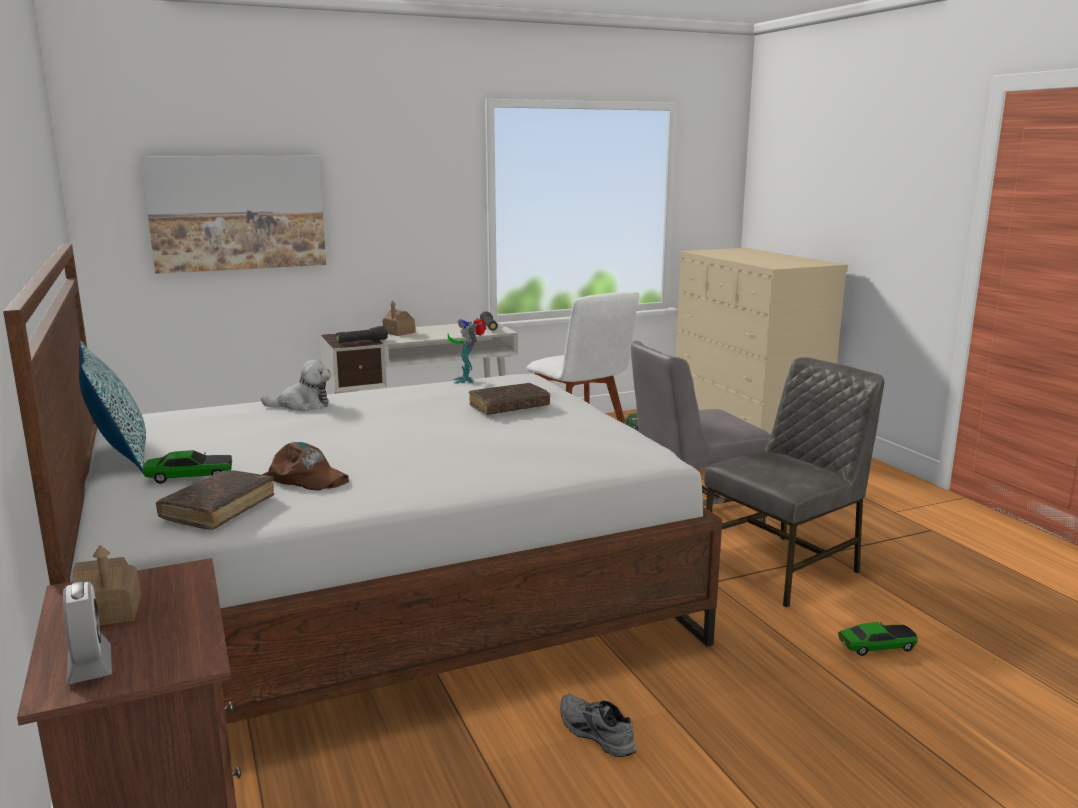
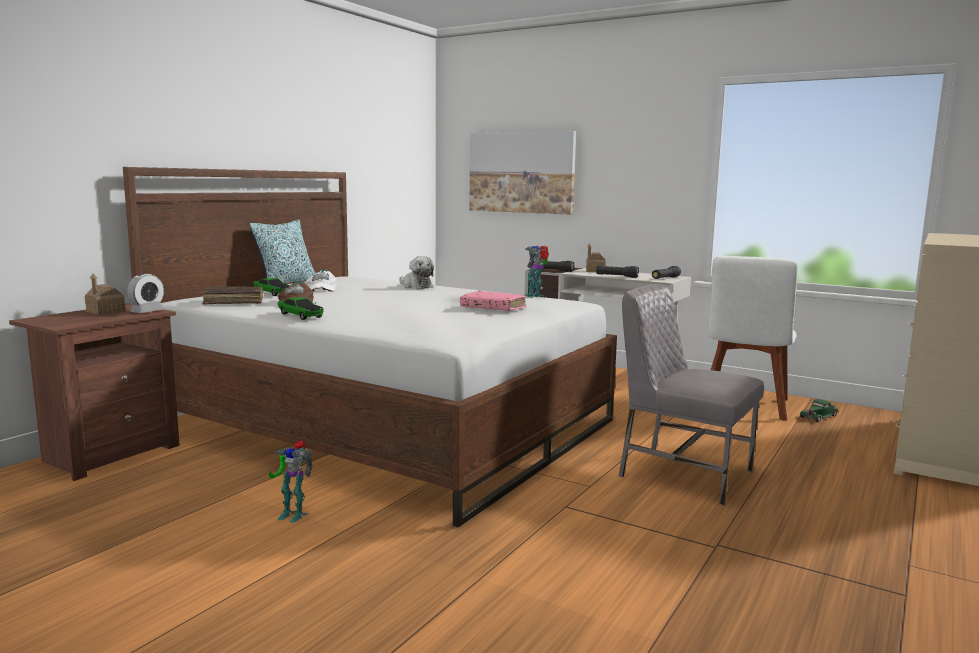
camera: 55 degrees right, 5 degrees down
(89, 665) = (53, 318): alarm clock -> alarm clock (147, 311)
(213, 447) = (320, 288): none -> white cap
(447, 335) = (616, 276): none -> black flashlight
(509, 407) = (493, 308): brown book -> pink book
(594, 733) = (292, 514): grey shoe -> toy robot
(785, 568) = (646, 530): grey chair -> none
(876, 647) = (552, 599): toy car -> toy car (300, 315)

